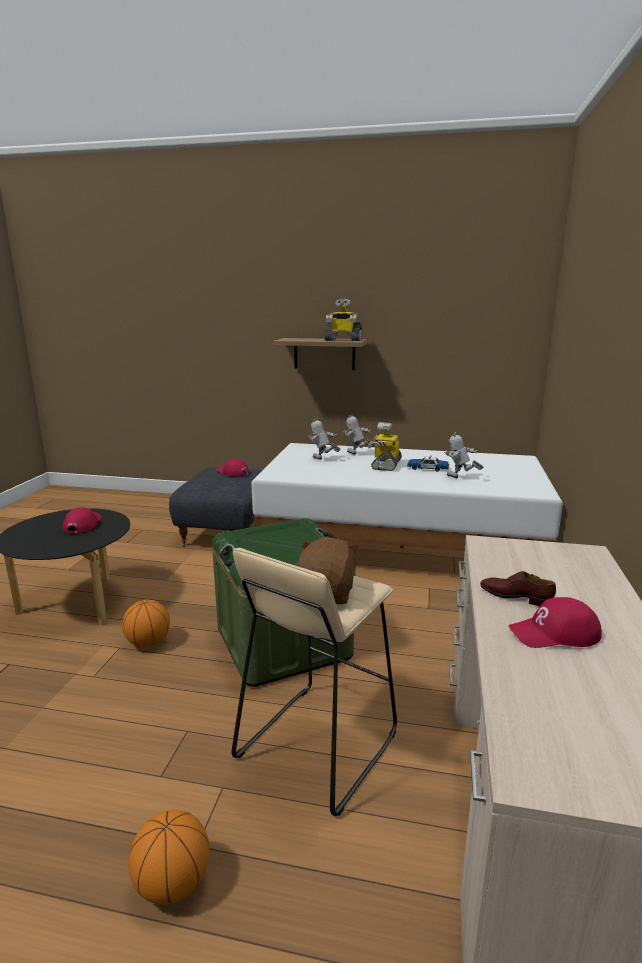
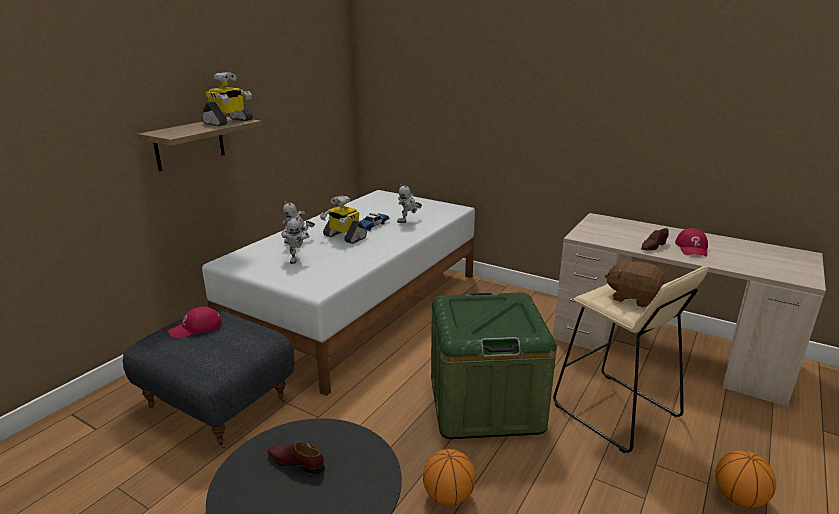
camera: 70 degrees left, 5 degrees up
(83, 524) = (296, 462): red cap -> brown shoe
(322, 460) = (296, 259): toy robot -> toy robot turned 60 degrees counterclockwise

